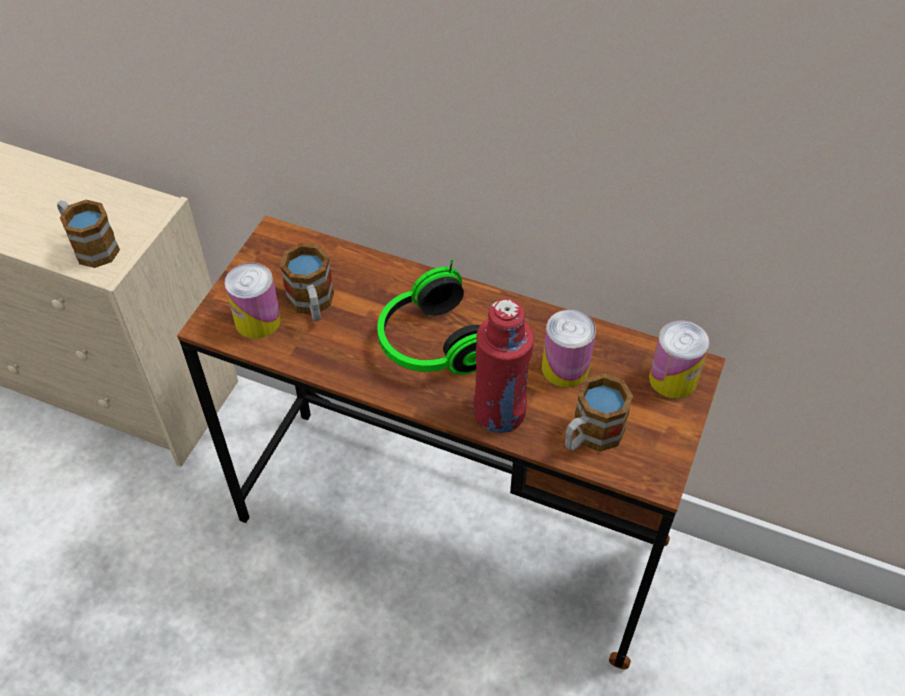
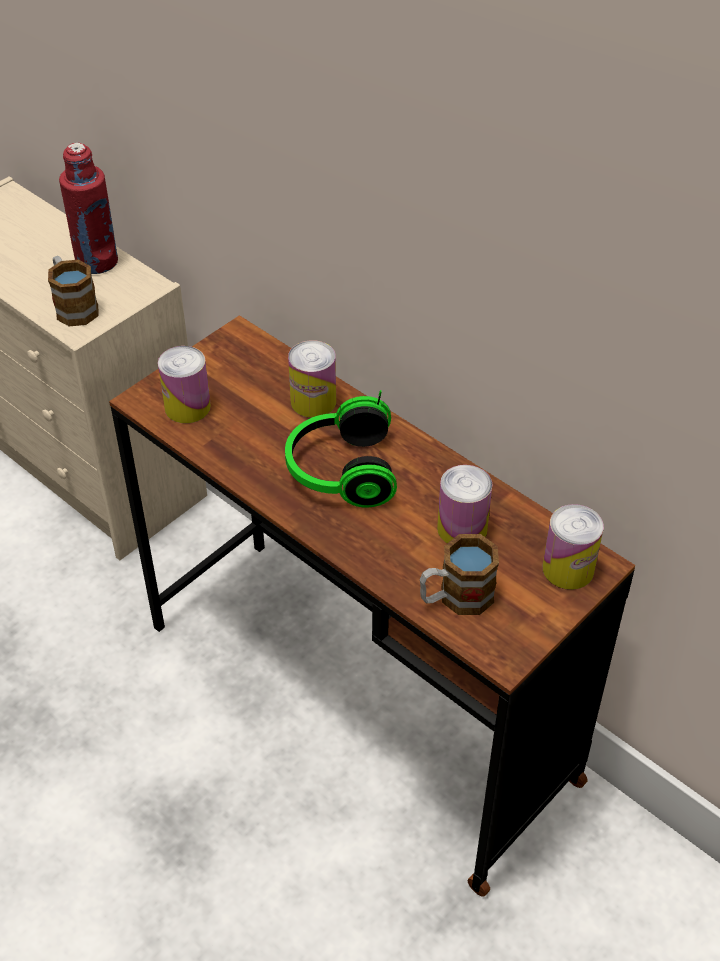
camera: 20 degrees right, 5 degrees down
(312, 304) = (244, 406): mug -> none
(375, 282) = (313, 401): none -> can
(499, 412) = (376, 551): red bottle -> red bottle (97, 262)

